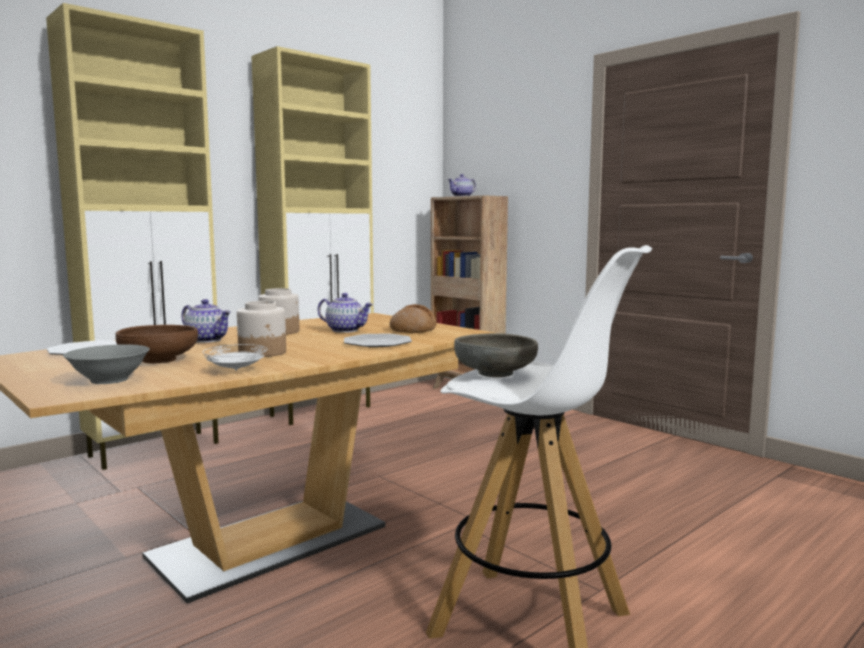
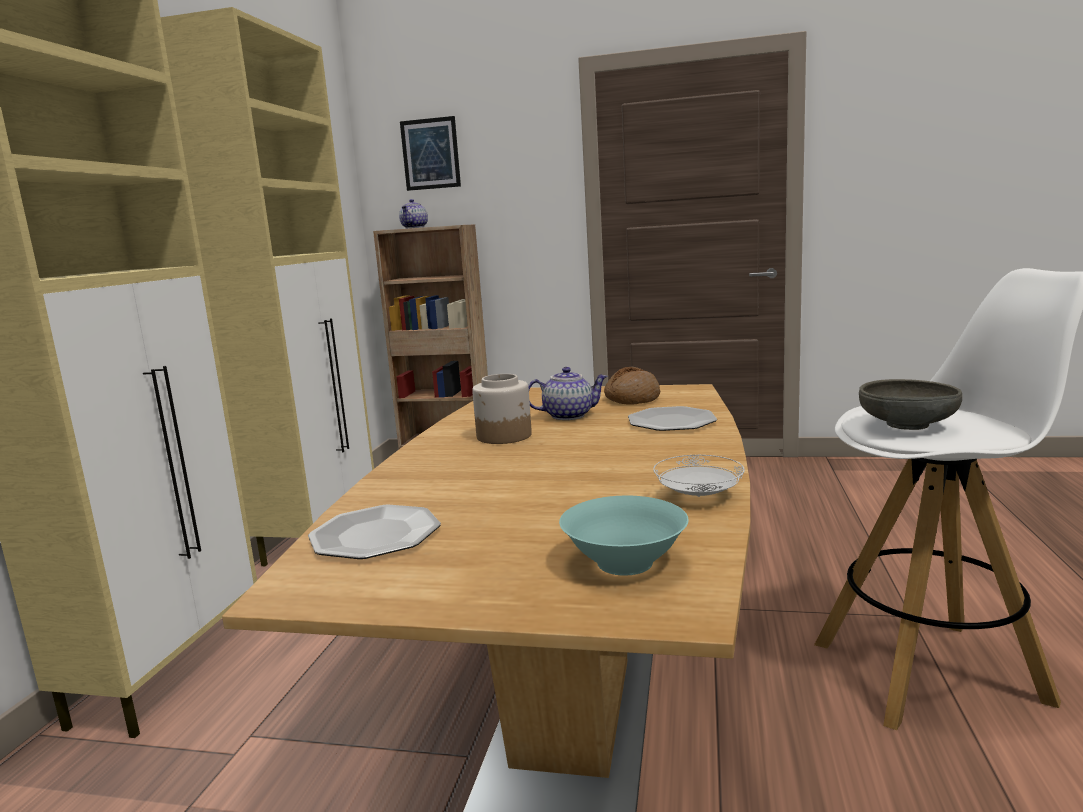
camera: 35 degrees left, 5 degrees up
(109, 380) = (625, 563): grey bowl -> turquoise bowl
(158, 360) = (546, 515): brown bowl -> none
(208, 340) = (469, 470): teapot -> none
(263, 353) = (617, 466): jar -> none
(486, 139) = (430, 154): none -> picture

